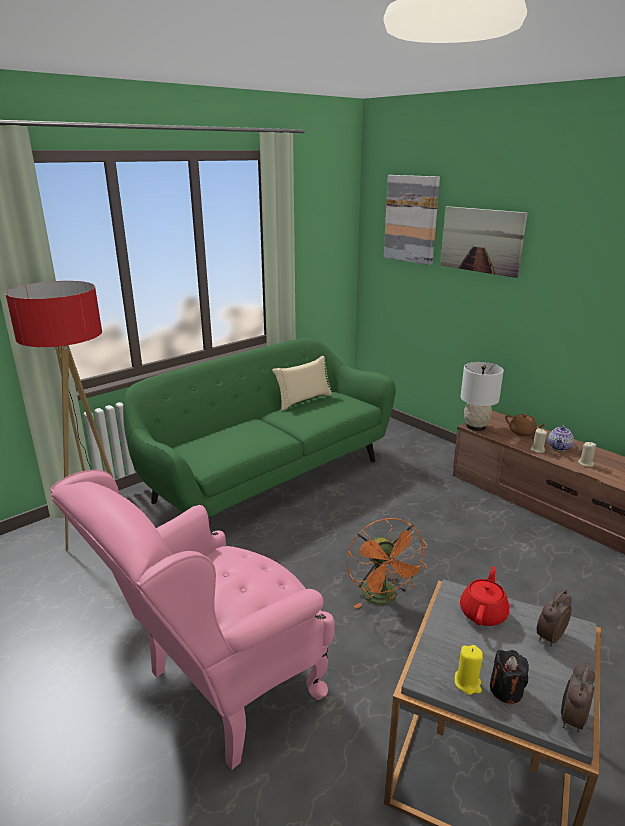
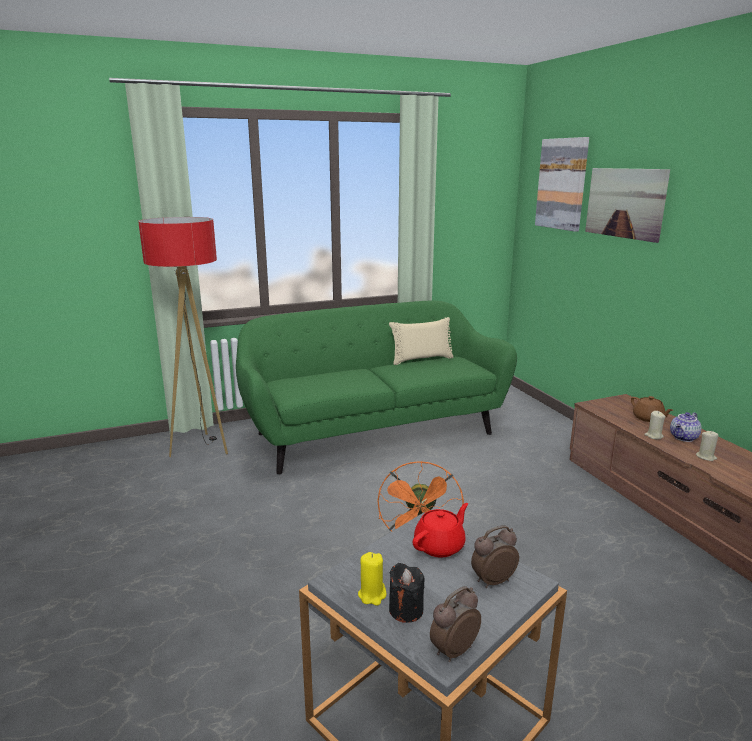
camera: 20 degrees right, 5 degrees down
(219, 695) = (218, 591): pink armchair -> none
(475, 426) = (596, 405): white table lamp -> none

